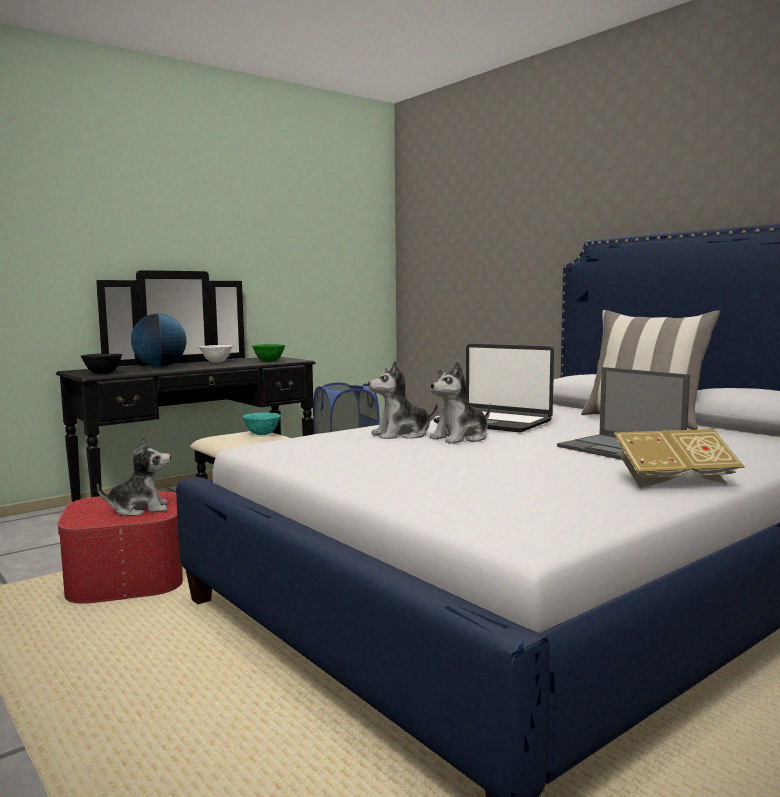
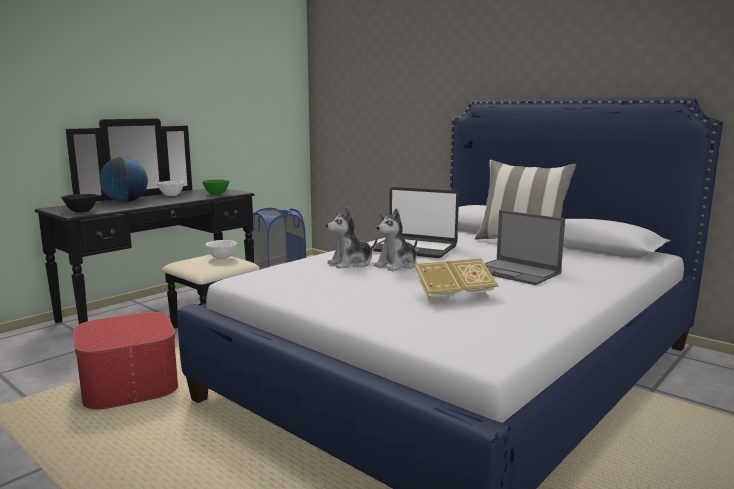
camera: 10 degrees left, 5 degrees up
(139, 509) = (140, 330): plush toy -> none
(262, 434) = (222, 258): turquoise bowl -> white bowl
(673, 481) = (561, 300): book -> book (453, 296)

